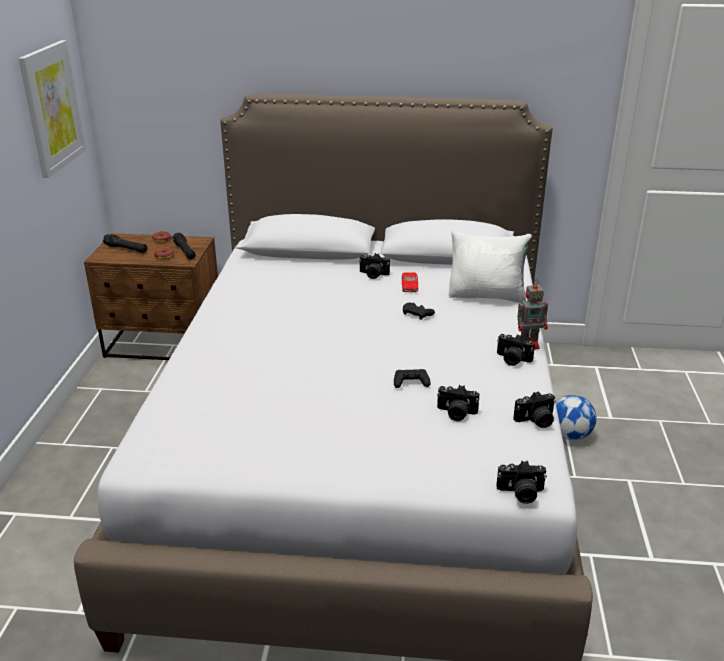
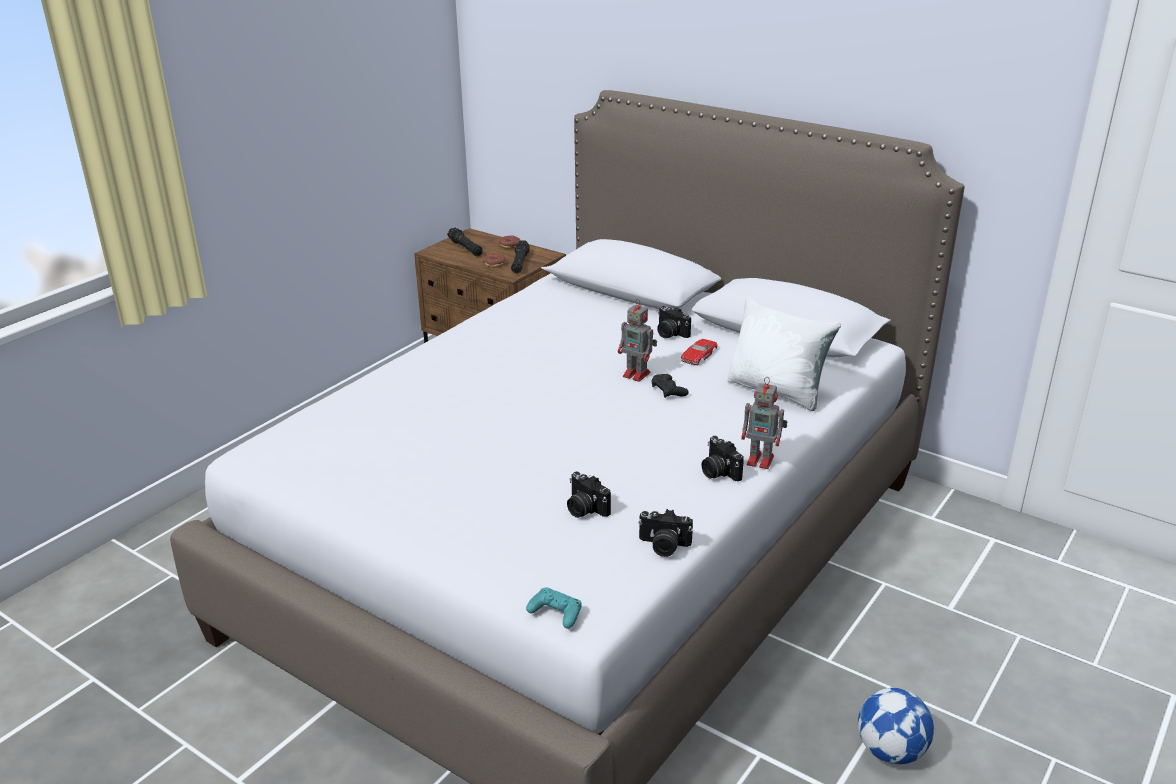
camera: 30 degrees right, 0 degrees up
(52, 108) = (396, 79): picture -> none
(384, 309) = (637, 375): none -> toy robot
(411, 382) = (575, 462): black game controller -> none
(520, 493) = (556, 612): camera -> turquoise game controller
(570, 435) = (870, 611): football -> football (890, 751)

